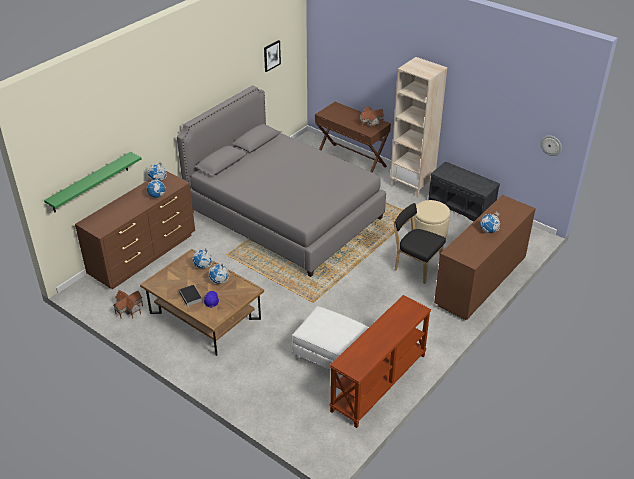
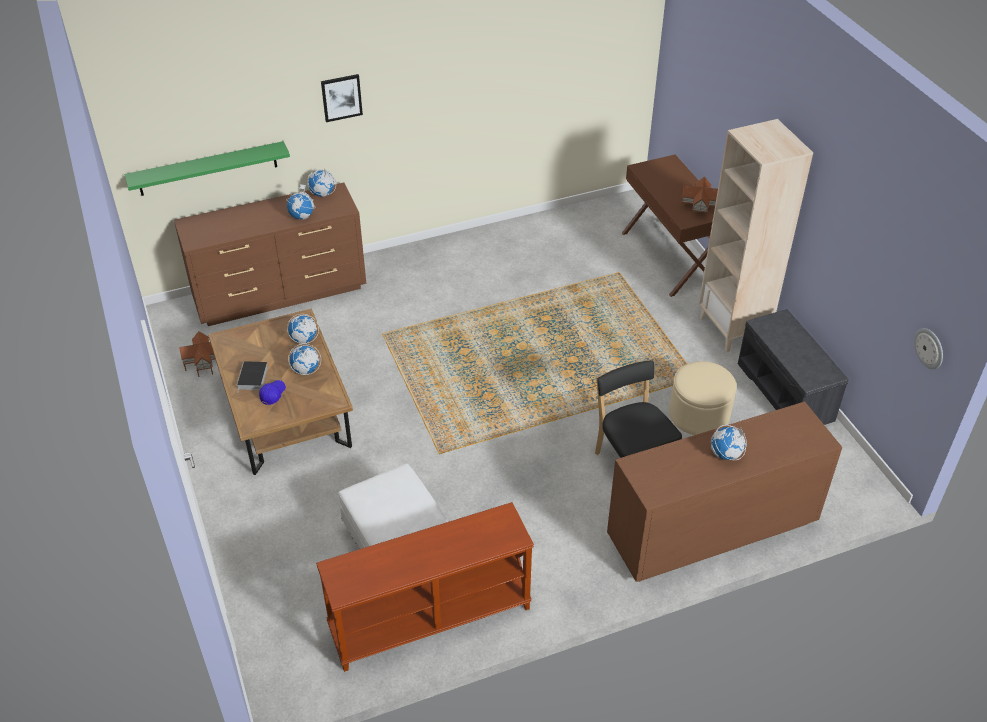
camera: 30 degrees right, 5 degrees up
(271, 55) = (580, 54): picture -> picture (341, 97)
(284, 215) = (506, 306): grey bed -> none

